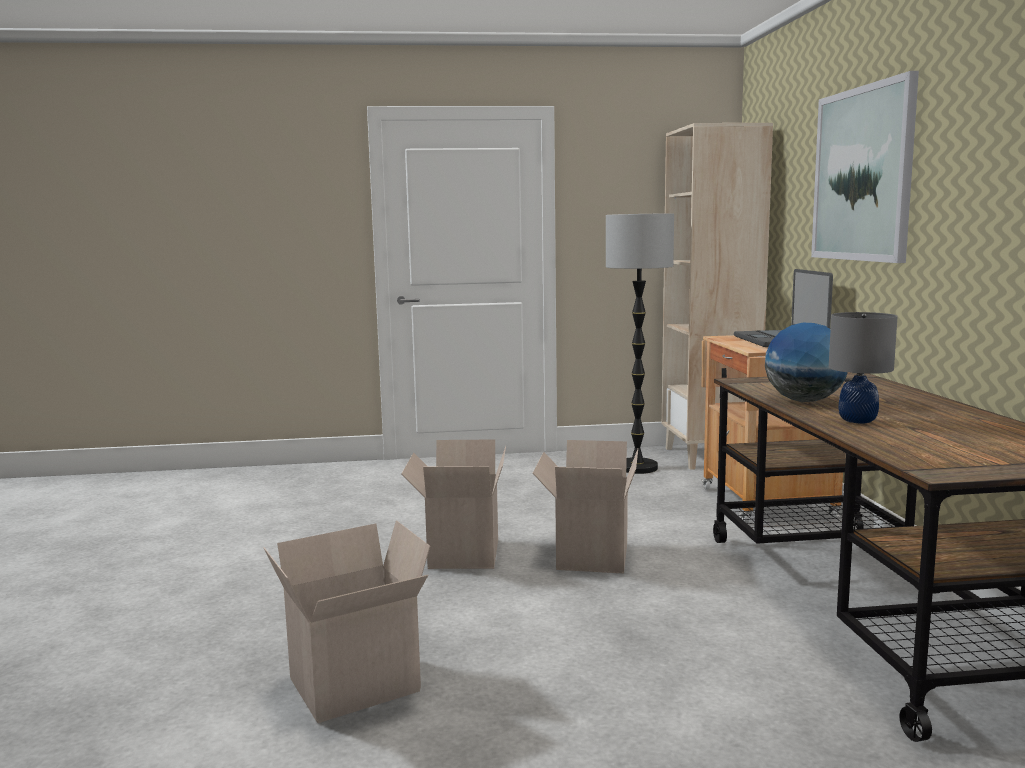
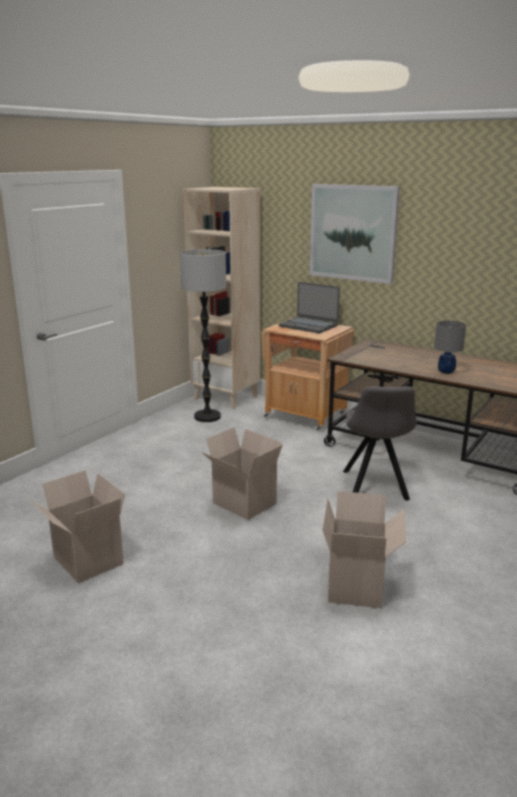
camera: 50 degrees left, 10 degrees up
(590, 555) = (298, 477): cardboard box -> cardboard box (85, 561)
(668, 606) = (375, 485): none -> grey chair
(804, 401) = (400, 365): globe -> none

